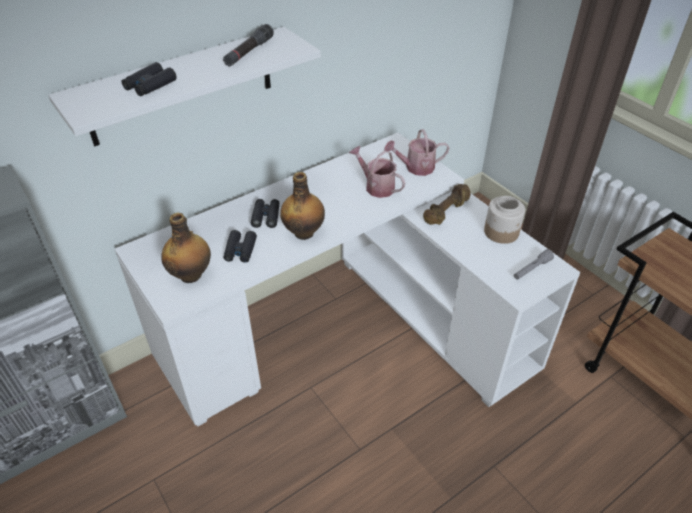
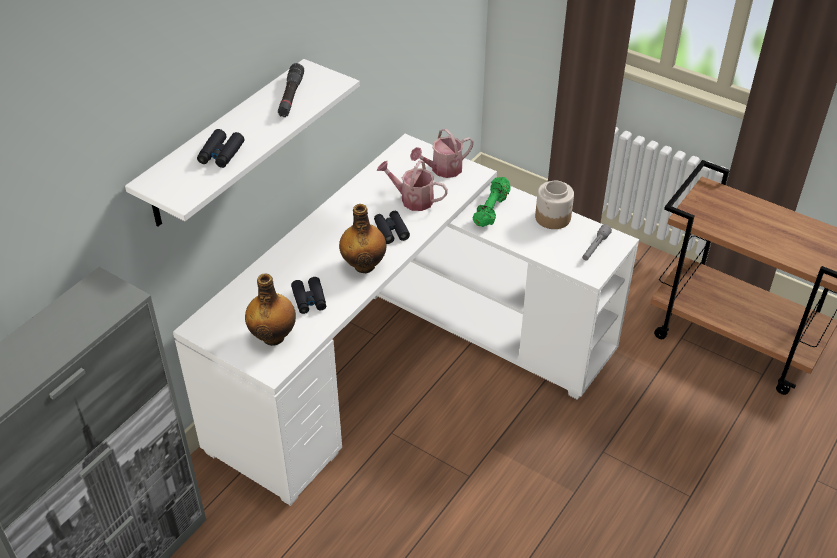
camera: 20 degrees left, 0 degrees up
(266, 216) = (315, 258): black binoculars -> black binoculars (391, 230)
(446, 212) = (492, 210): brown dumbbell -> green dumbbell

